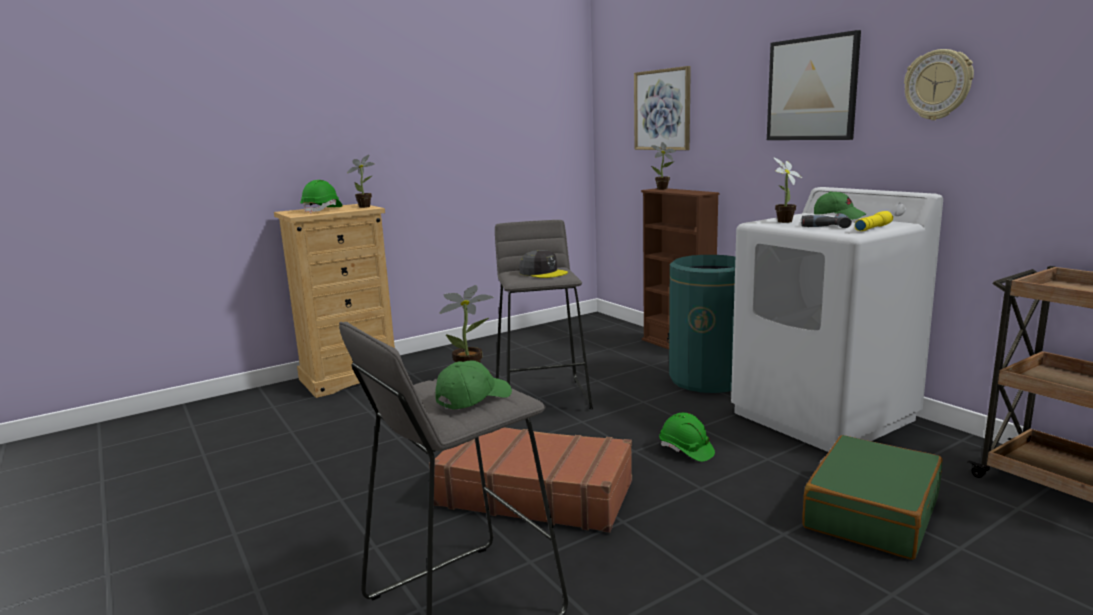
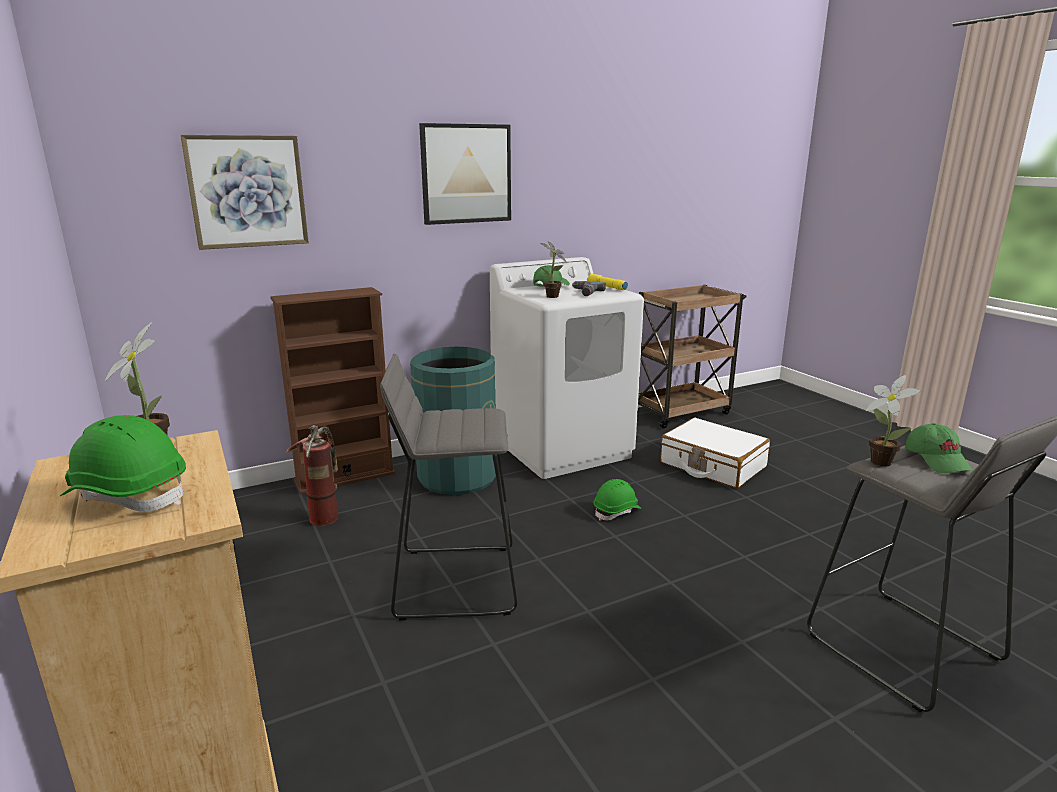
camera: 85 degrees left, 5 degrees up
(473, 398) = (937, 460): green cap -> green cap turned 150 degrees counterclockwise
(534, 493) = (702, 600): brown suitcase -> none
(543, 273) = (462, 421): grey cap -> none
(619, 350) = (324, 513): none -> fire extinguisher
(663, 189) = (295, 296): potted plant -> none
(870, 512) = (712, 465): green suitcase -> white suitcase
(938, 85) = (569, 176): wall clock -> none

